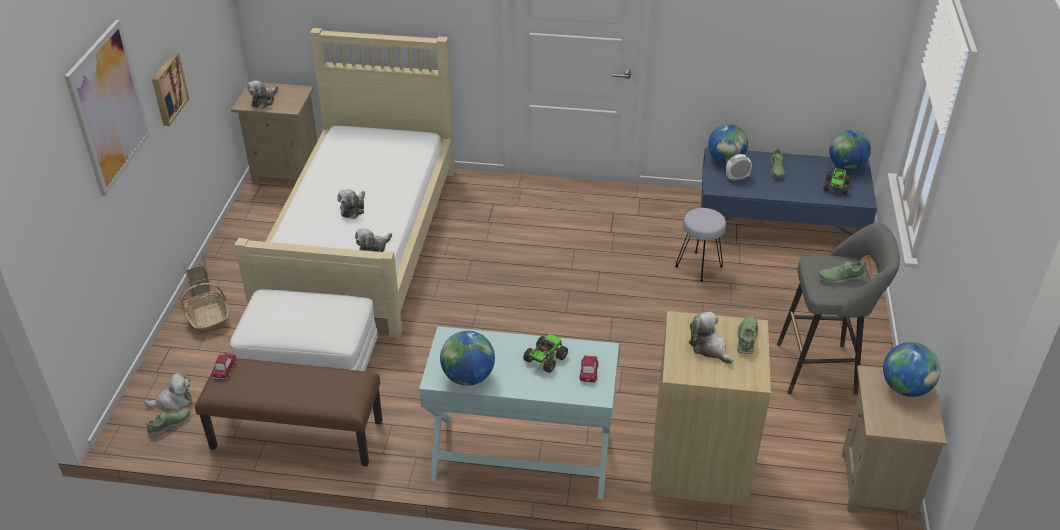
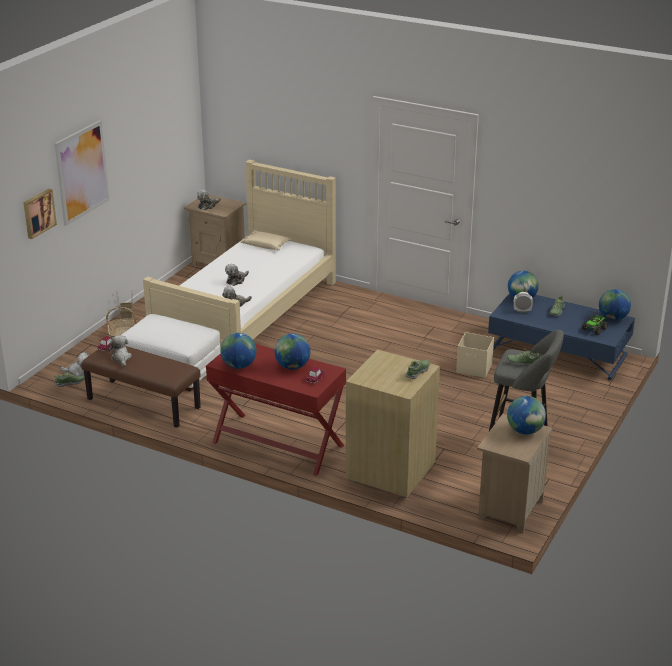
camera: 20 degrees right, 10 degrees down
(168, 89) = (131, 175): picture -> picture (38, 213)
(361, 140) = (266, 243): none -> beige pillow
(521, 457) = (277, 444): turquoise desk -> red desk
(545, 359) = (292, 367): toy truck -> globe
(699, 266) = (474, 368): grey stool -> beige storage box
(709, 348) = (389, 371): plush toy -> plush toy (121, 358)

